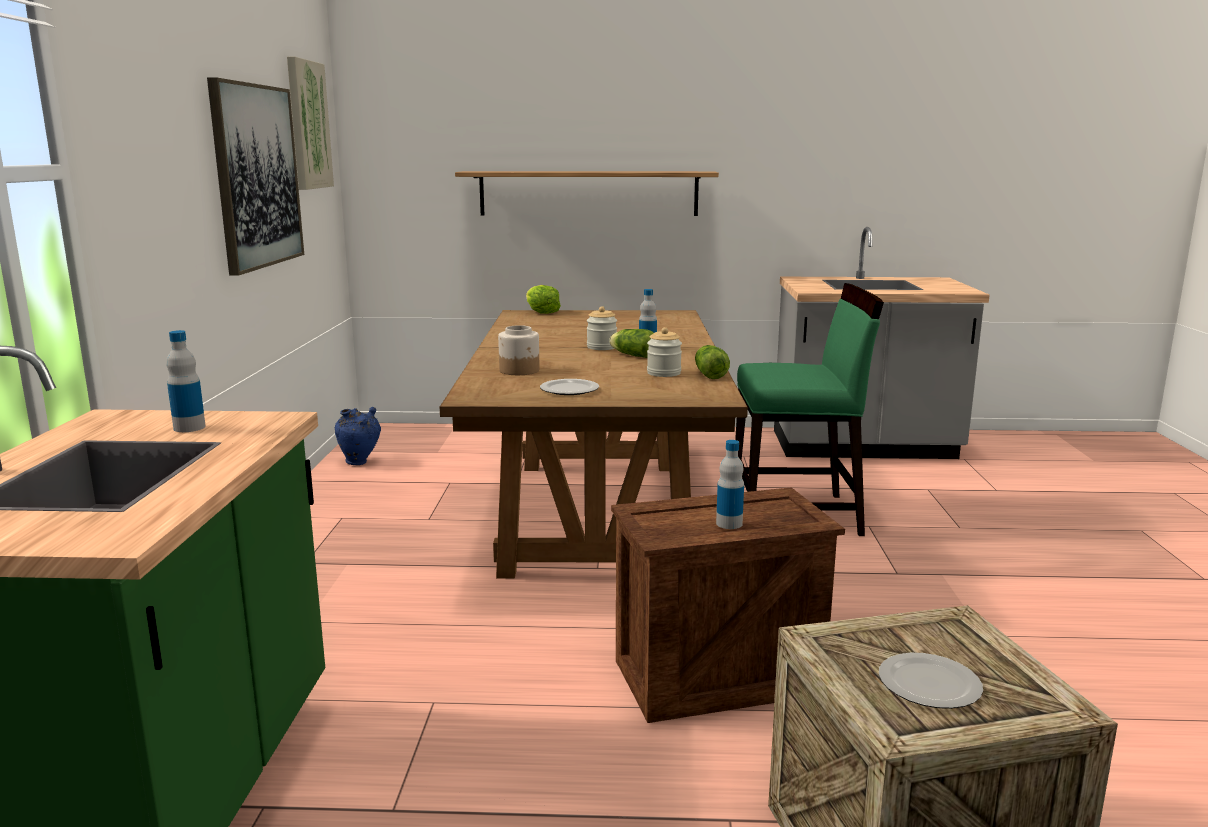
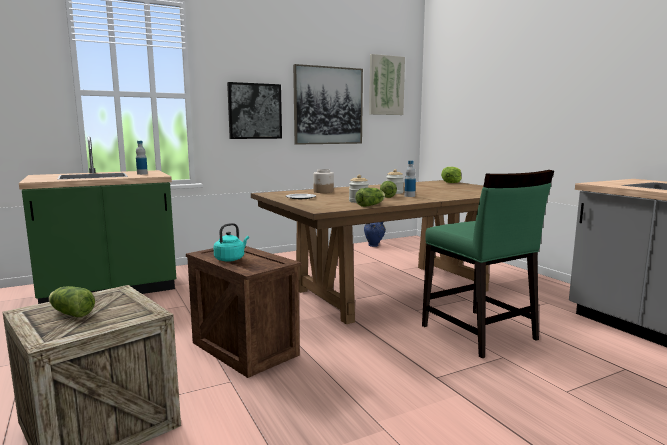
camera: 60 degrees right, 5 degrees down
(171, 202) = (254, 111): none -> picture
(588, 193) = (518, 116): shelf -> none
(729, 524) = (231, 259): bottle -> turquoise kettle
(931, 685) = (71, 313): plate -> lettuce

